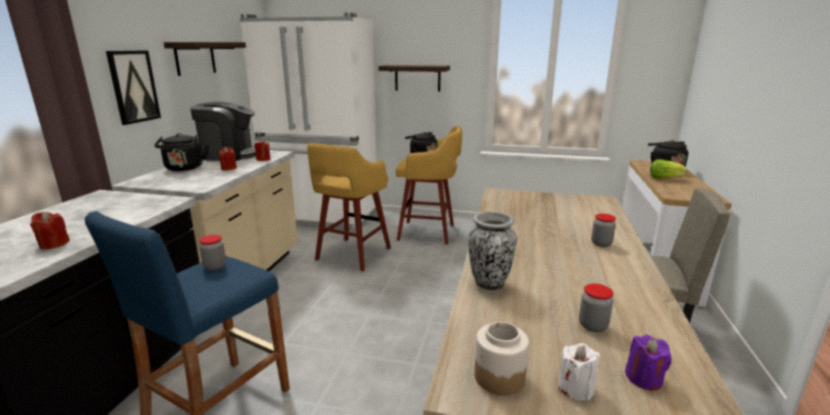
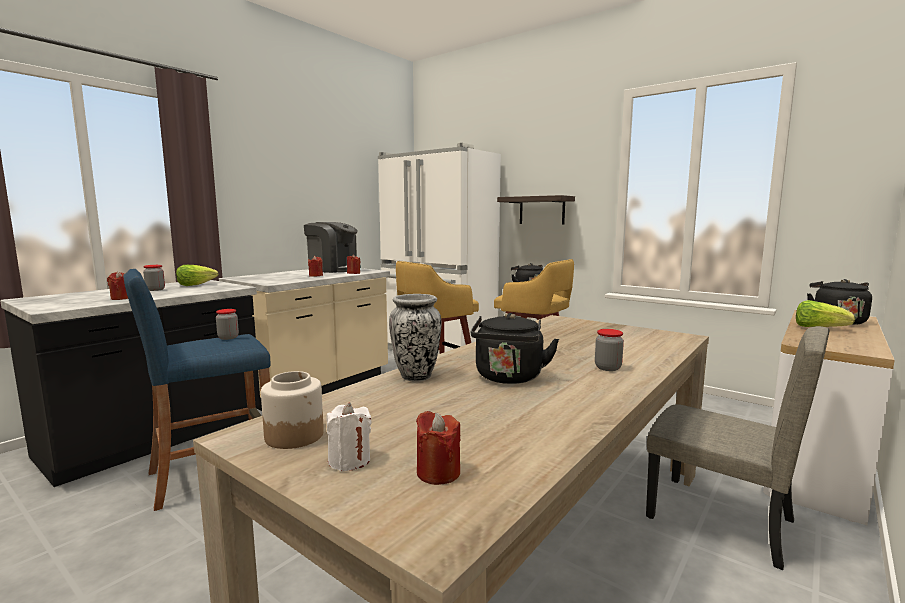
camera: 25 degrees right, 10 degrees down
(108, 203) = (196, 285): none -> lettuce
(133, 86) = (263, 204): picture -> none
(184, 169) = (284, 274): black kettle -> black kettle (509, 378)
(195, 58) = (329, 187): shelf -> none
(593, 326) = (464, 423): jar -> jar (155, 290)
(644, 378) = (438, 473): purple candle -> red candle

